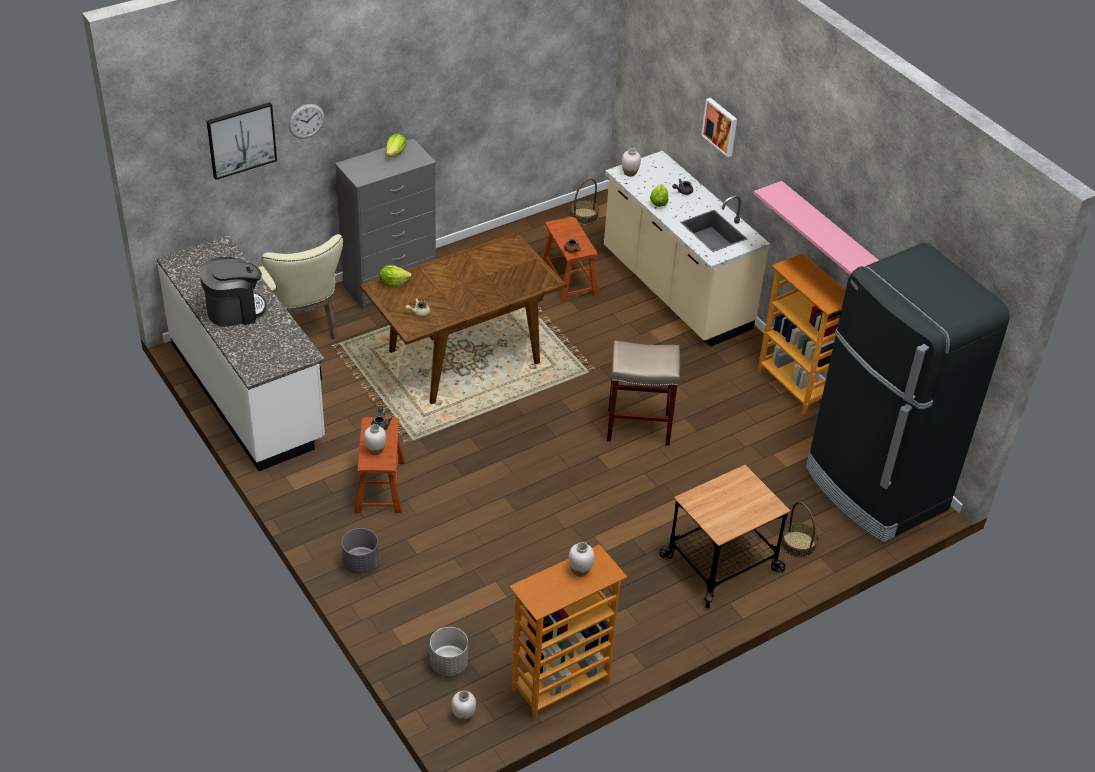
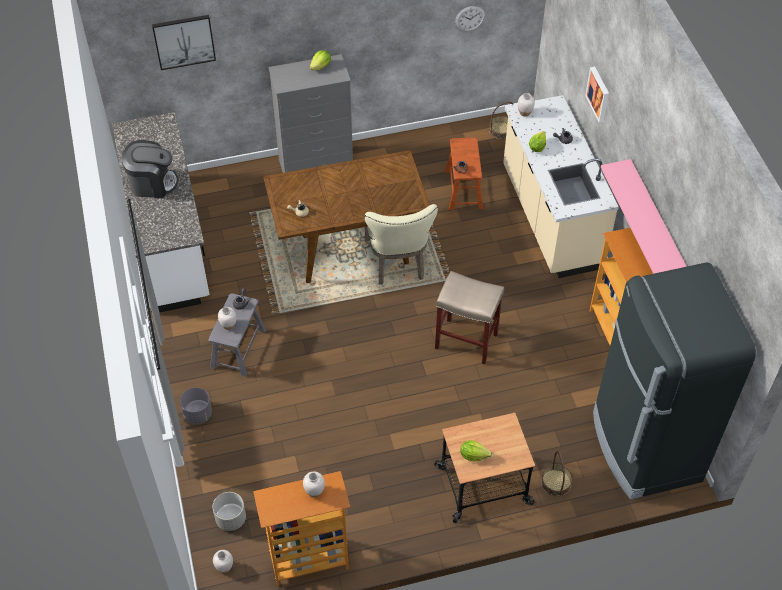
camera: 20 degrees right, 10 degrees up
(302, 328) = (232, 191): beige chair -> beige chair (397, 263)
(306, 121) = (243, 31): wall clock -> wall clock (470, 18)
(380, 486) = (238, 348): brown stool -> grey stool
(393, 283) = (290, 180): lettuce -> lettuce (473, 455)

